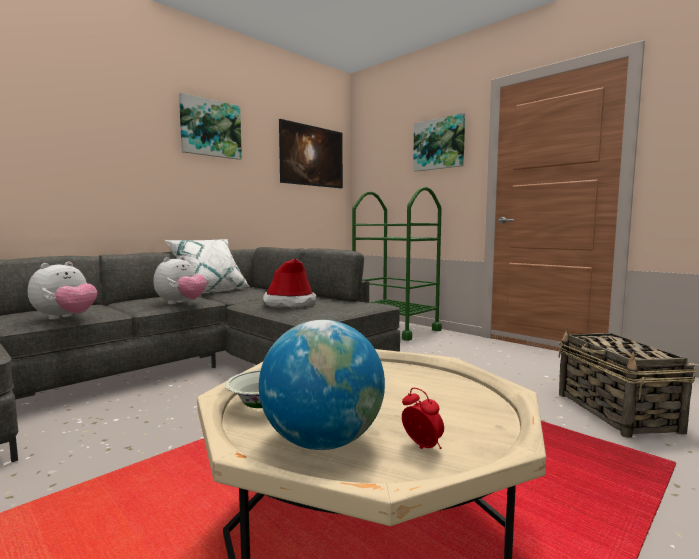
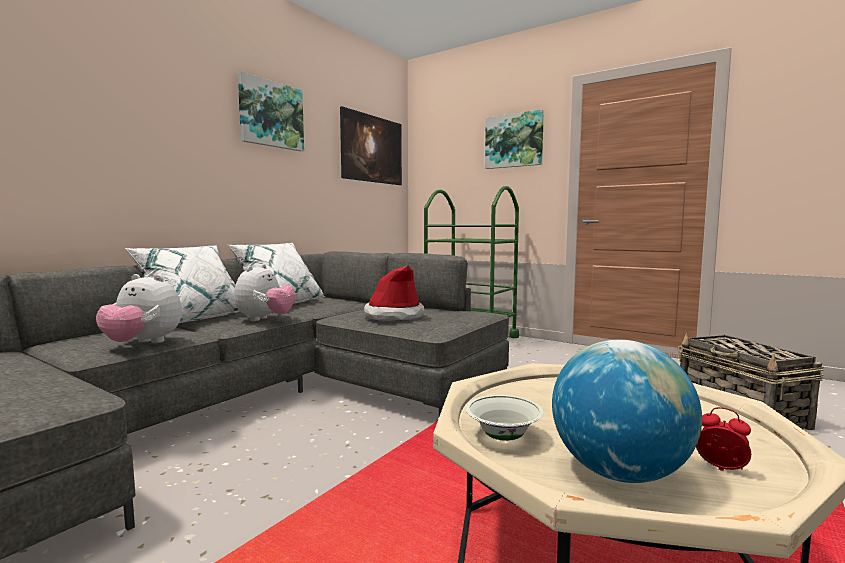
camera: 10 degrees left, 0 degrees up
(66, 318) = (143, 344): plush toy -> plush toy turned 90 degrees clockwise
(129, 301) = (195, 318): none -> white pillow

